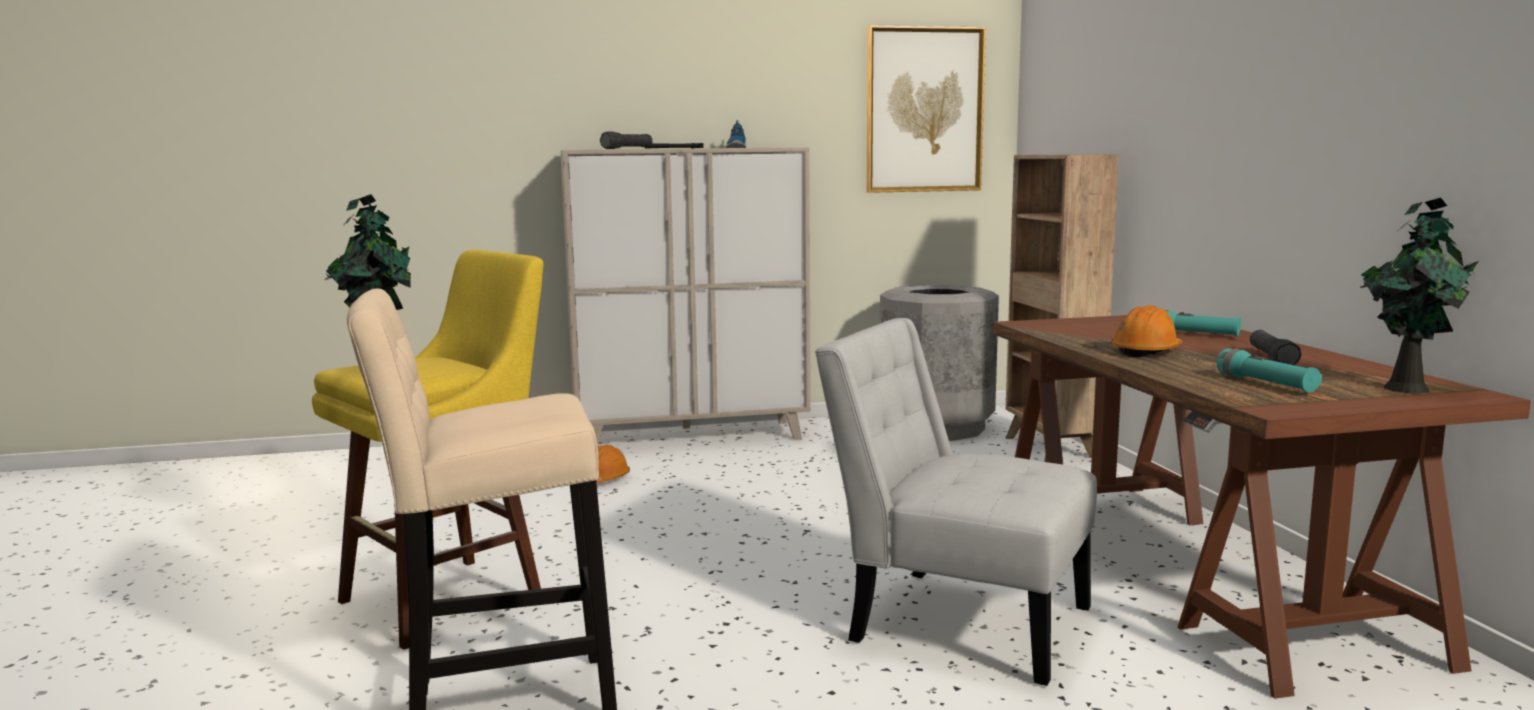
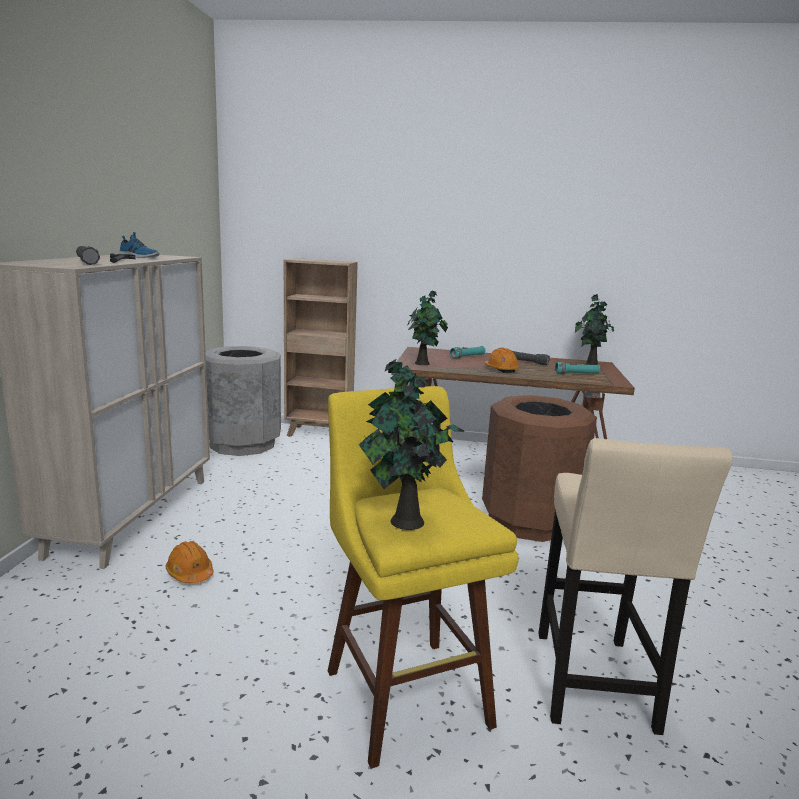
camera: 70 degrees left, 5 degrees up
(924, 110) = (189, 222): picture -> none
(957, 620) = (529, 521): white chair -> brown trash can
(1064, 326) = (423, 363): none -> potted plant

